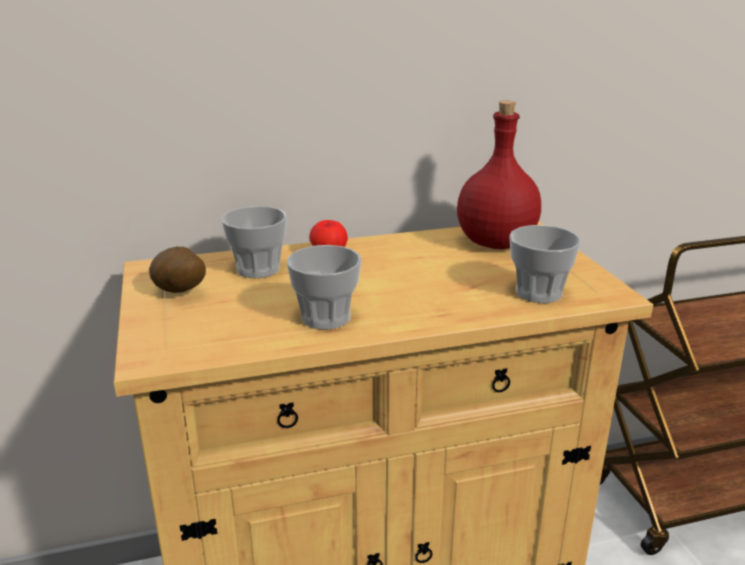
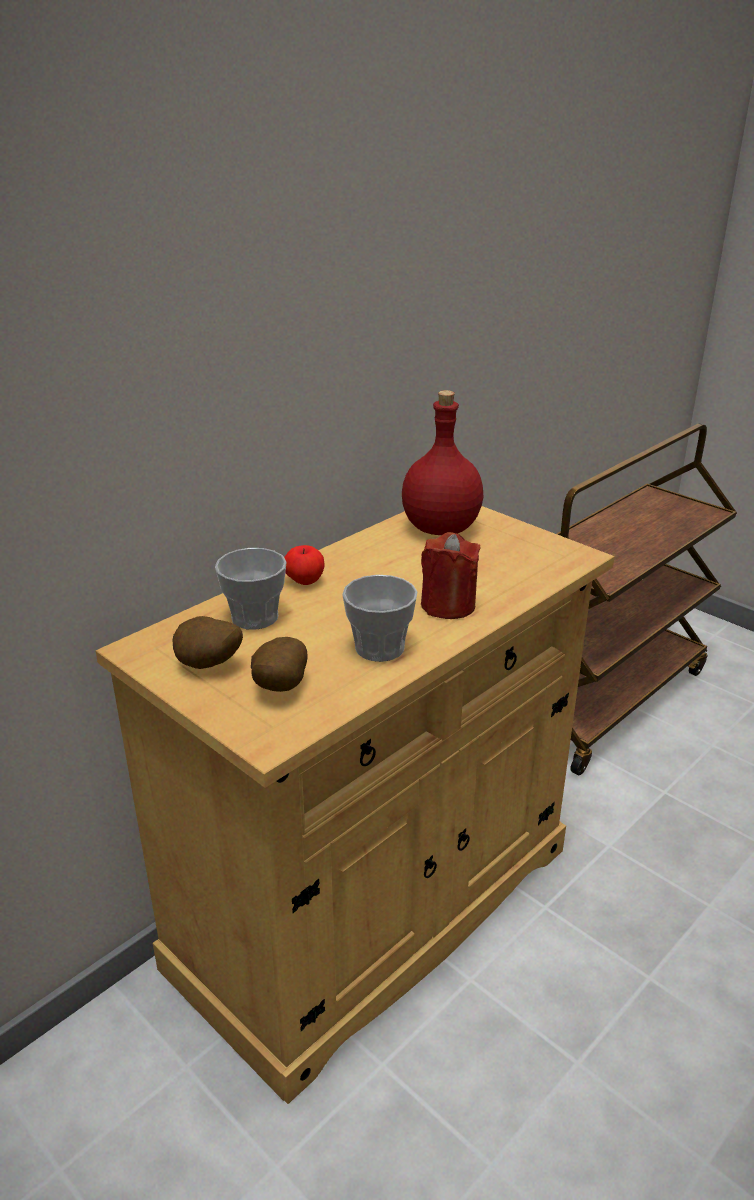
camera: 30 degrees left, 5 degrees up
(207, 323) = (278, 688): none -> potato
(428, 302) = (448, 605): none -> red candle
(538, 292) = (524, 570): cup -> none

